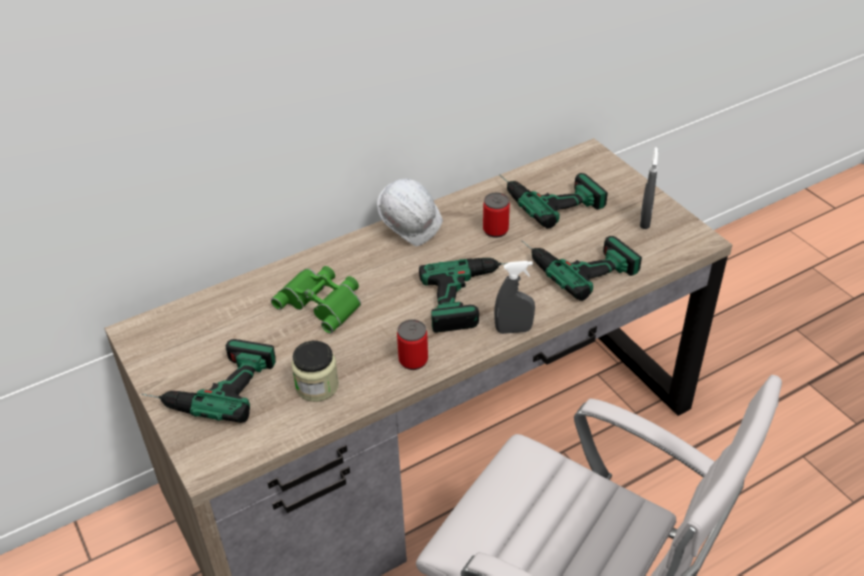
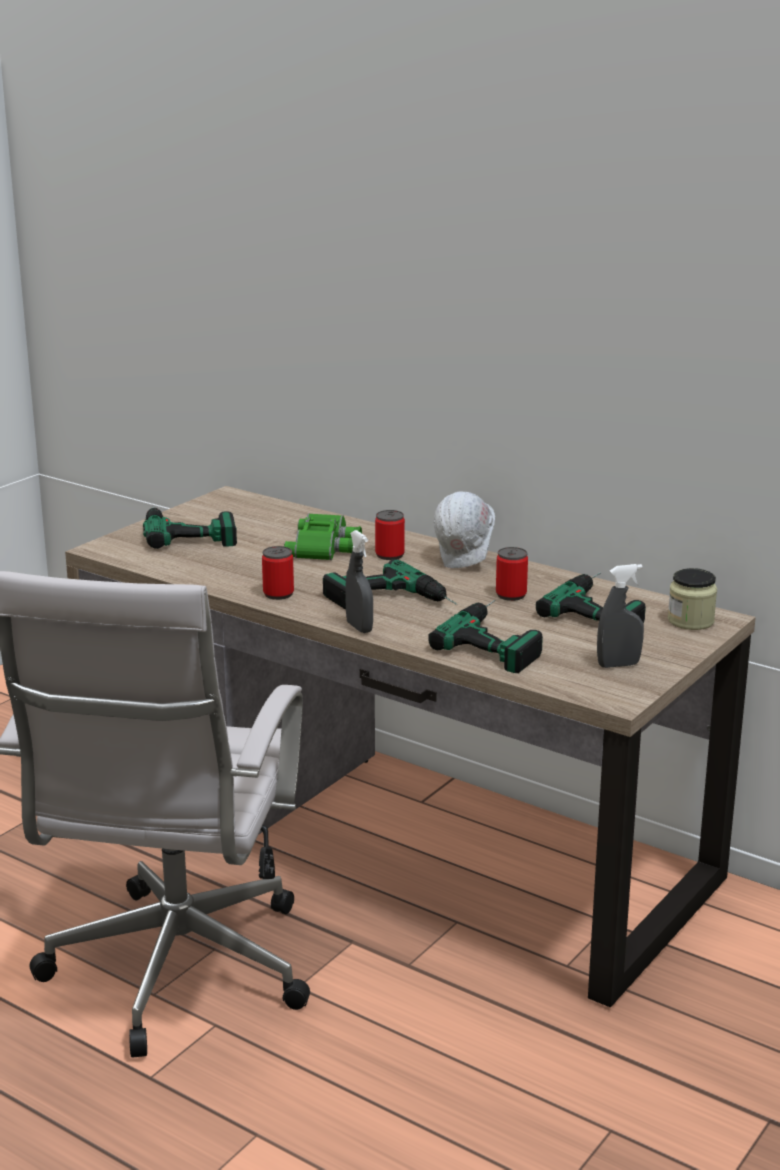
camera: 65 degrees right, 20 degrees down
(317, 386) = (215, 565): jar -> jar (690, 621)
(370, 269) = (389, 555): none -> can

